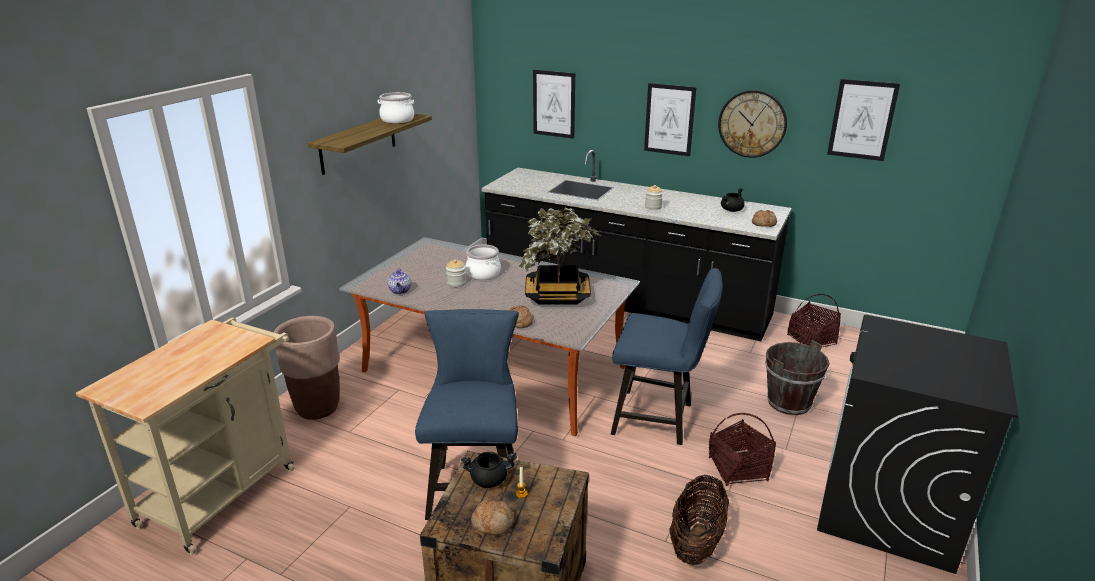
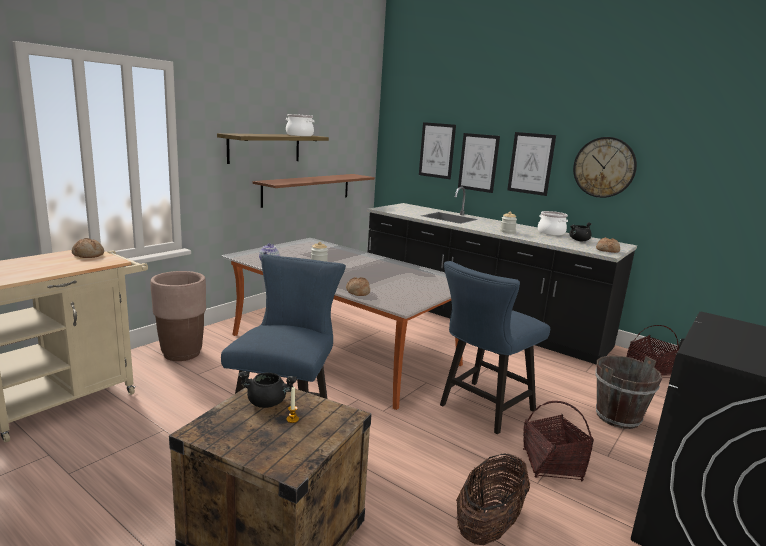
camera: 10 degrees right, 10 degrees down
(408, 175) = (307, 189): none -> brown shelf
(483, 273) = (345, 261): cooking pot -> cooking pot (551, 232)
(493, 523) = (248, 438): bread -> bread (88, 255)
(558, 295) = (402, 281): potted plant -> none
(659, 419) = (482, 409): blue chair -> blue chair turned 105 degrees clockwise
(862, 120) = (710, 164): picture -> picture (478, 162)

